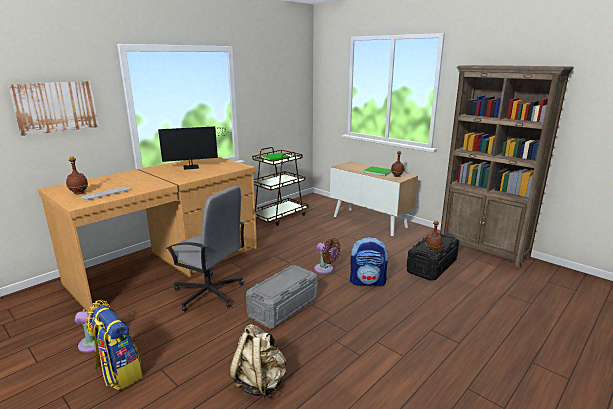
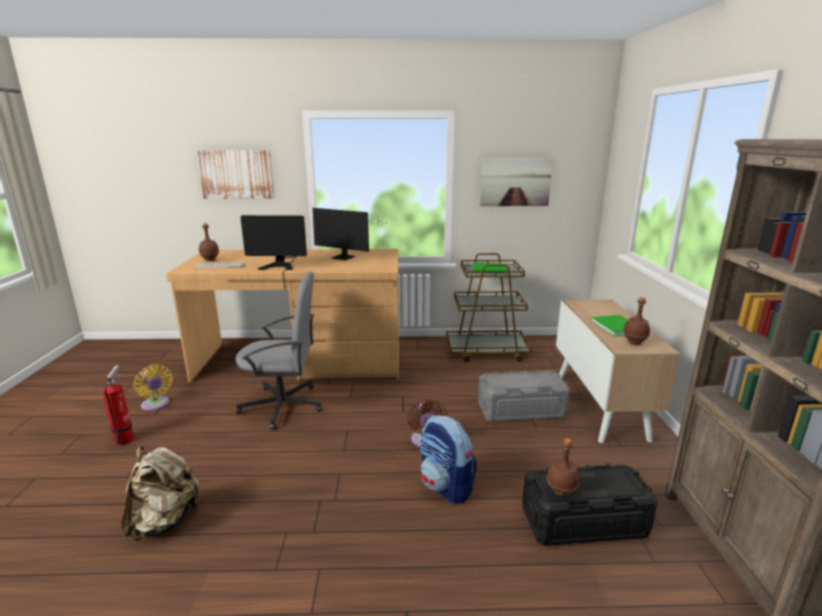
camera: 45 degrees right, 0 degrees up
(119, 373) = (125, 438): backpack -> fire extinguisher
(158, 181) = (281, 264): none -> monitor
(209, 293) = (283, 406): grey office chair -> grey office chair turned 75 degrees counterclockwise
(270, 96) = (515, 182): none -> picture
(283, 307) = (311, 459): grey storage box -> grey storage box (521, 410)

